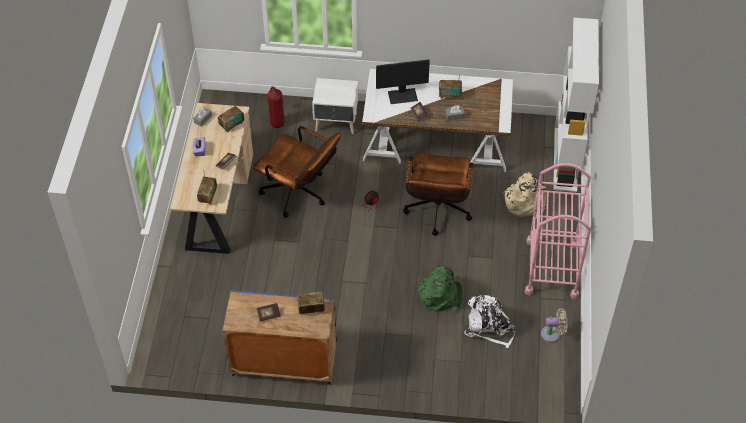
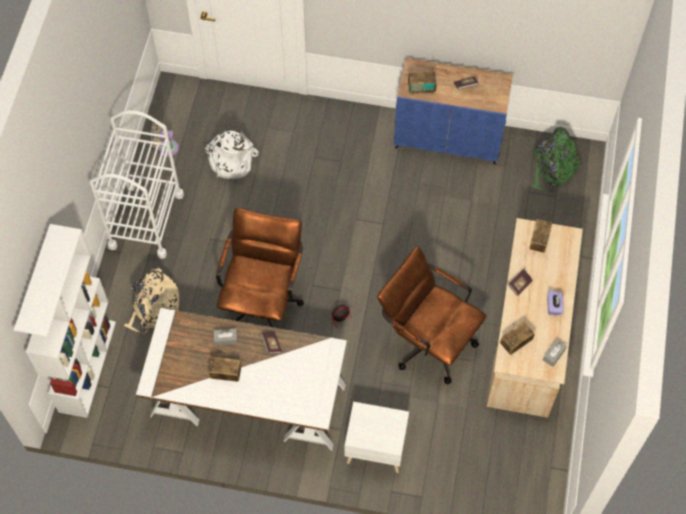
camera: 175 degrees left, 10 degrees up
(276, 123) = (456, 455): fire extinguisher -> none
(403, 95) = (288, 377): monitor -> none
(440, 294) = (276, 200): green backpack -> green backpack (553, 168)
(552, 268) = (146, 220): pink cart -> white cart

